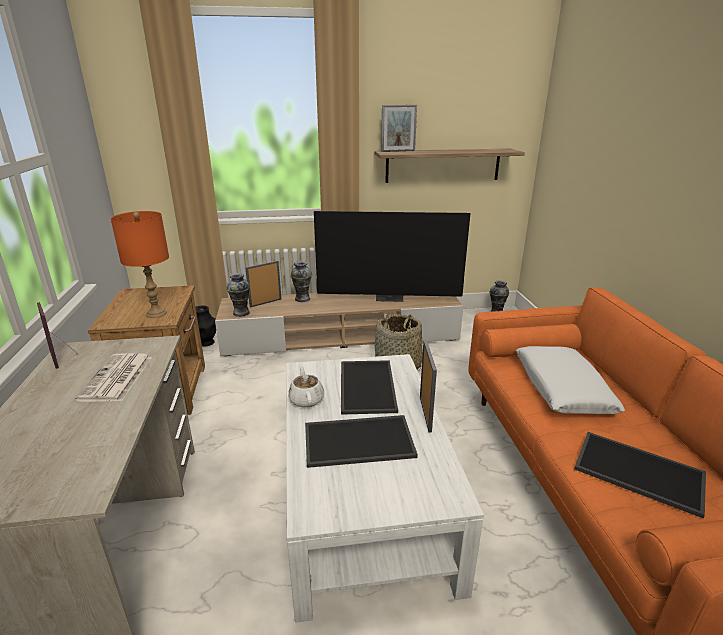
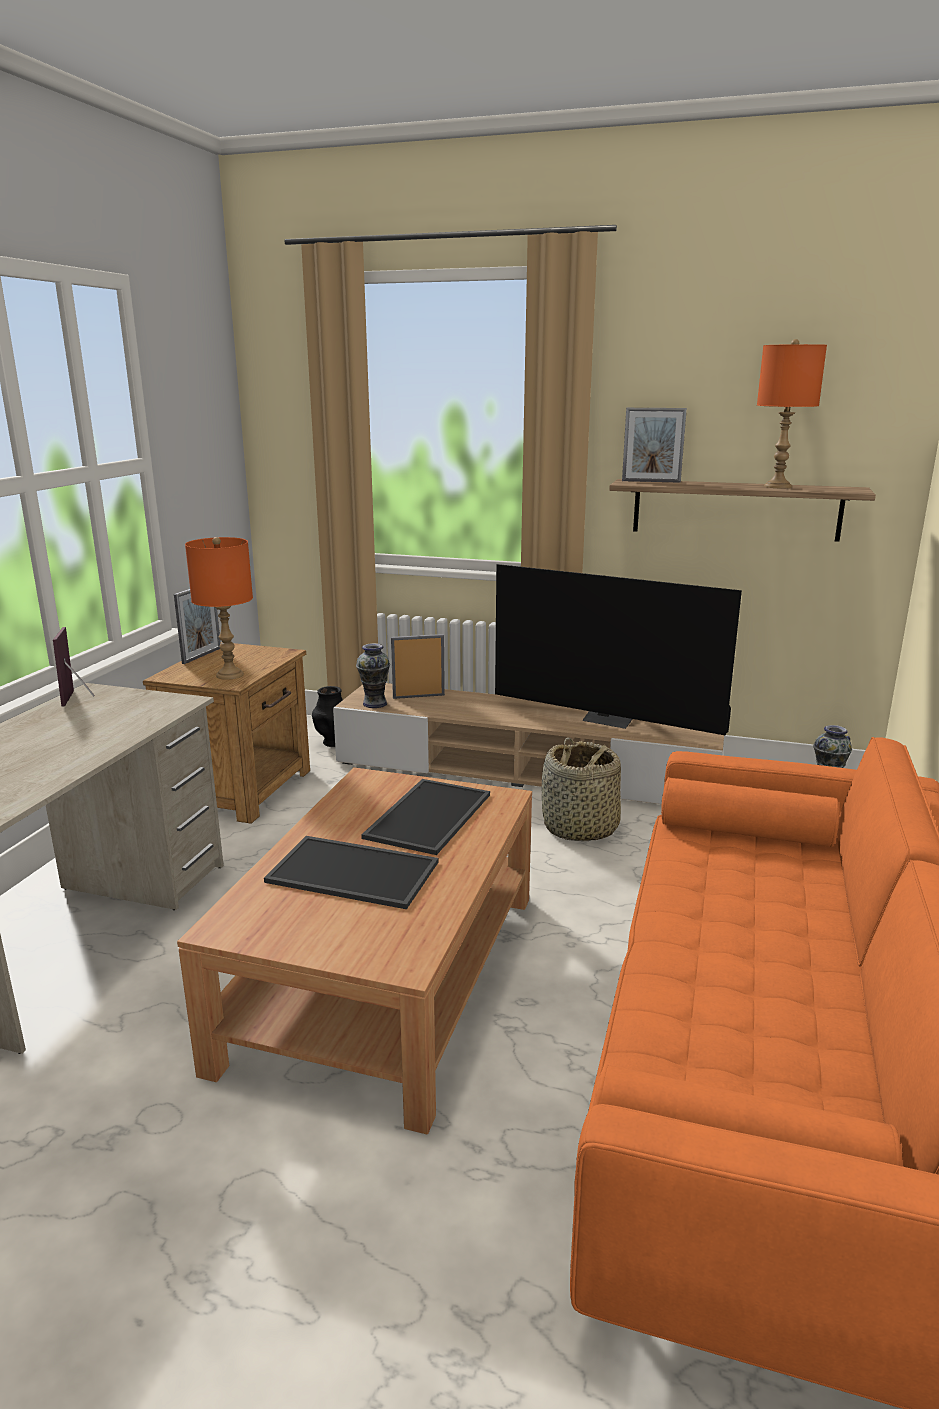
camera: 25 degrees right, 5 degrees down
(117, 378) = (106, 727): newspaper -> none
(302, 299) = (474, 699): vase -> none
(306, 399) = (336, 813): white teapot -> none
(364, 498) = (386, 977): white coffee table -> brown coffee table
(425, 414) = (472, 865): picture frame -> picture frame (202, 655)
(469, 150) = (778, 486): none -> orange table lamp
(561, 389) = (741, 892): white pillow -> none
(637, 472) = (733, 1025): tray -> none

